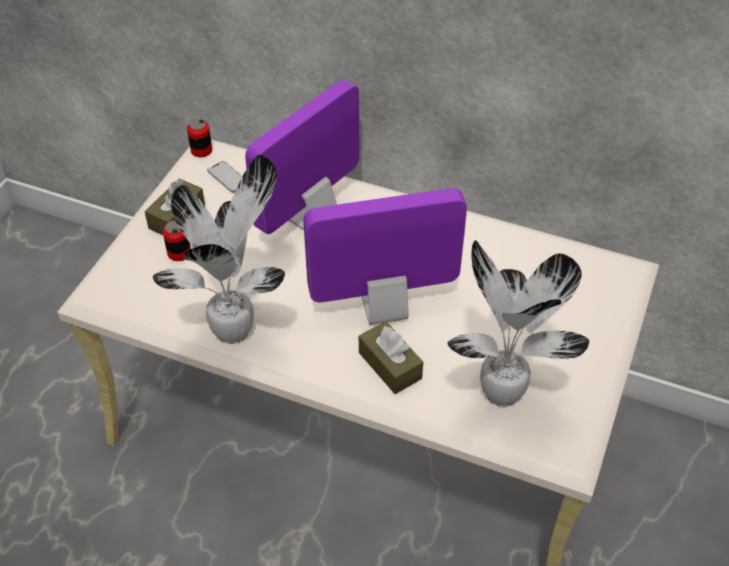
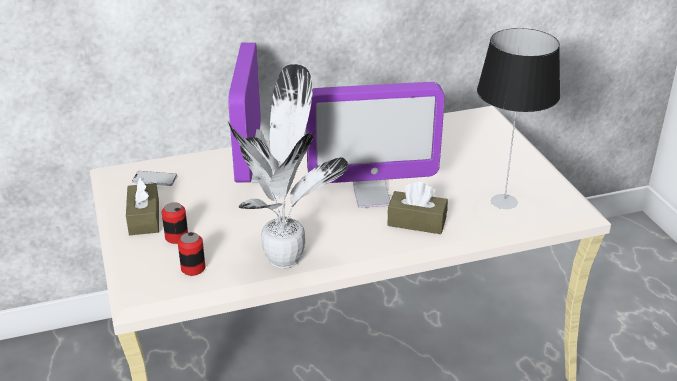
camera: 40 degrees left, 15 degrees down
(201, 150) = (110, 173): can -> can (193, 268)
(384, 309) = (372, 196): monitor -> monitor turned 135 degrees counterclockwise
(502, 396) = (503, 202): potted plant -> table lamp

